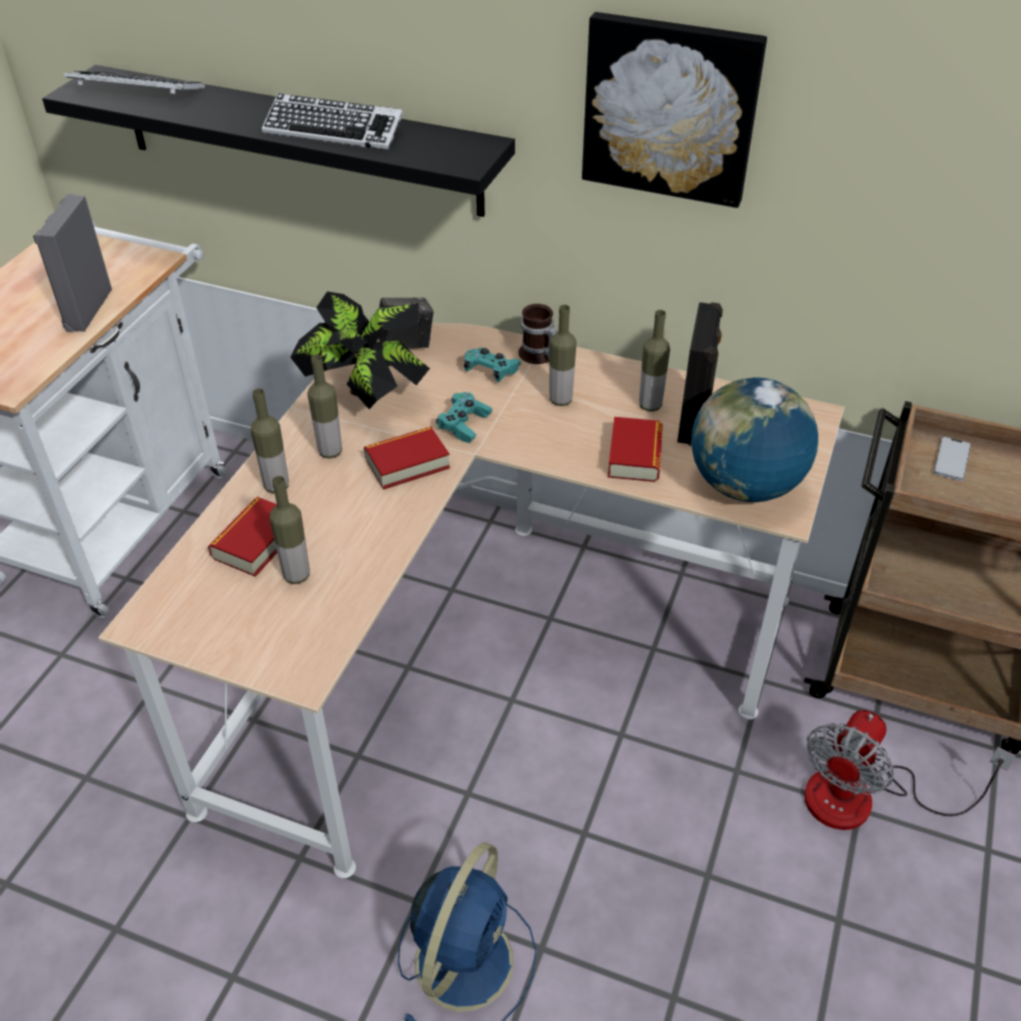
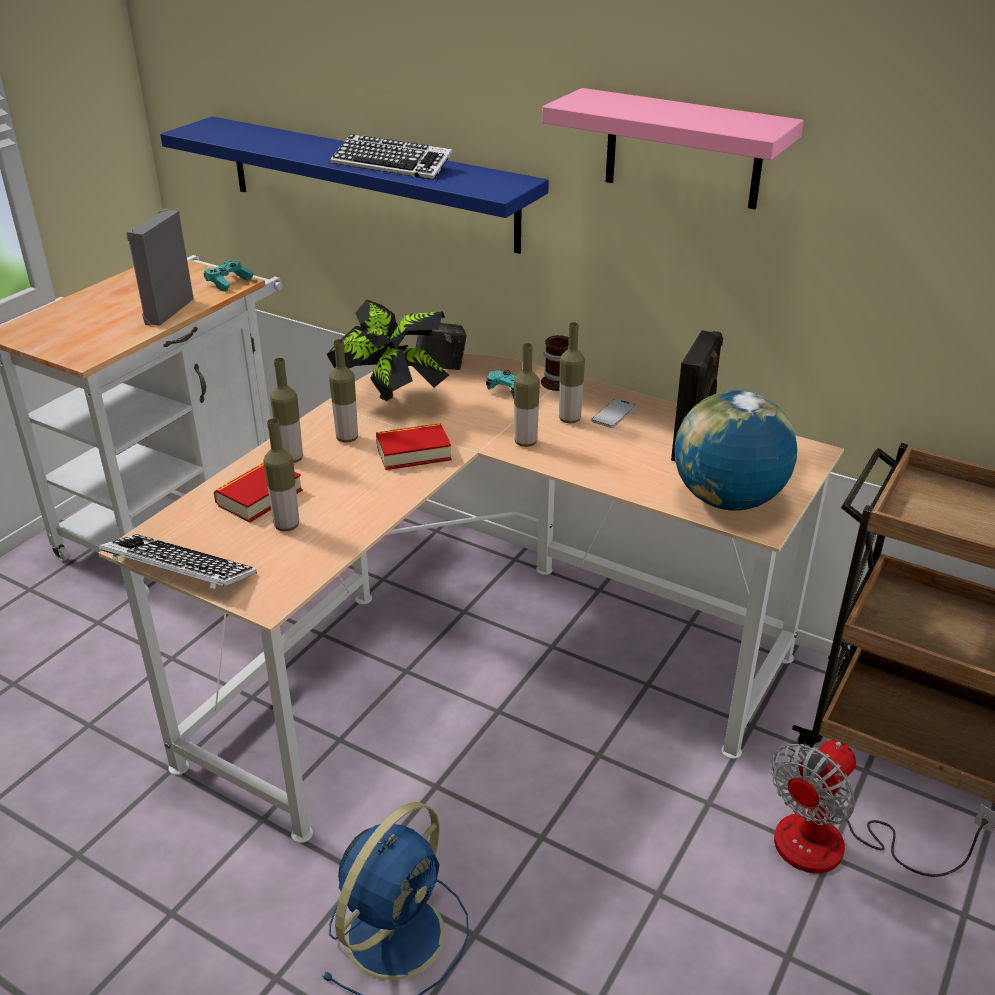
camera: 10 degrees right, 10 degrees down
(137, 91) = (238, 133): keyboard -> keyboard (179, 570)
(299, 140) = (369, 183): black shelf -> blue shelf
(464, 425) = (474, 429): turquoise game controller -> turquoise game controller (229, 282)
(635, 456) = (627, 467): book -> none
(650, 405) = (653, 430): bottle -> bottle (525, 442)
(670, 108) = (683, 149): picture -> pink shelf
(951, 460) = (941, 497): phone -> phone (613, 414)

